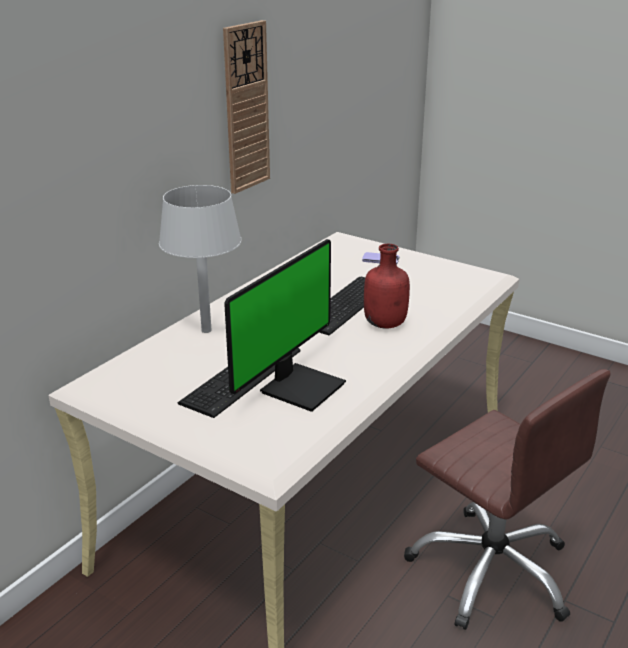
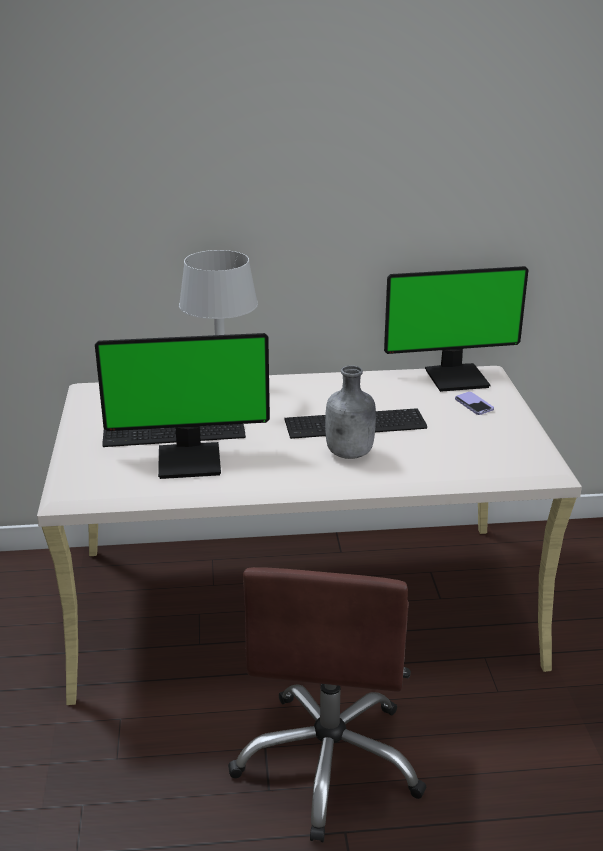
camera: 50 degrees right, 0 degrees up
(246, 108) = (358, 195): wall clock -> none
(333, 248) = (456, 377): none -> monitor
(386, 324) = (350, 454): red bottle -> grey bottle

